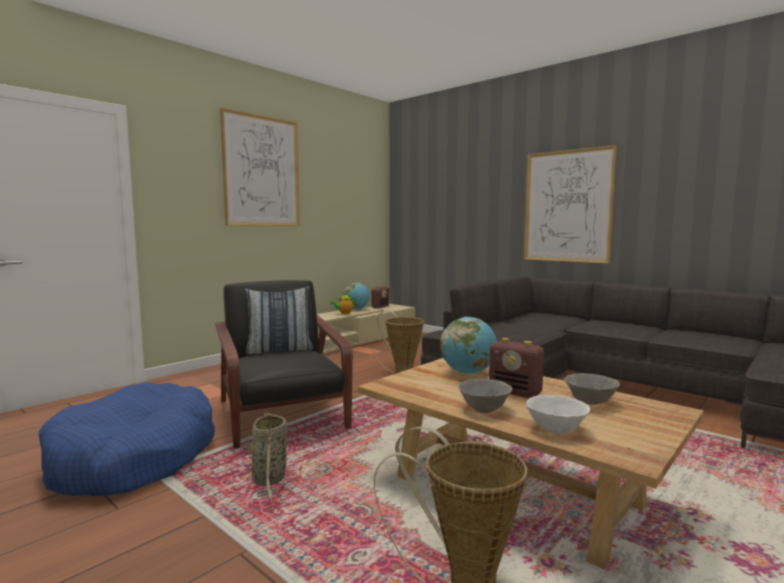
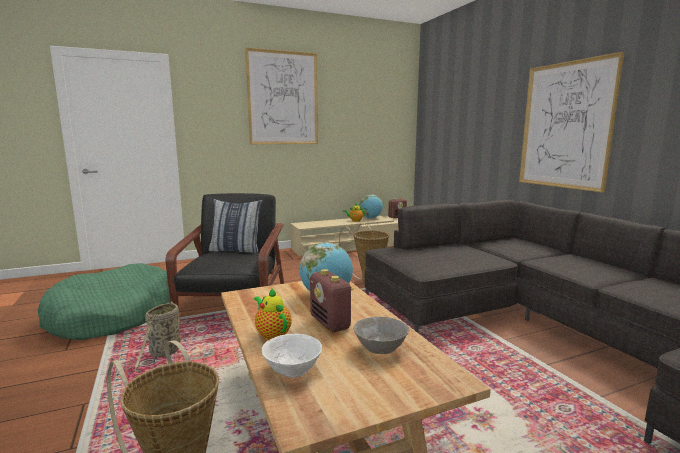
camera: 25 degrees right, 5 degrees up
(134, 458) = (114, 316): blue dog bed -> green dog bed
(485, 409) = (272, 335): grey bowl -> teapot

